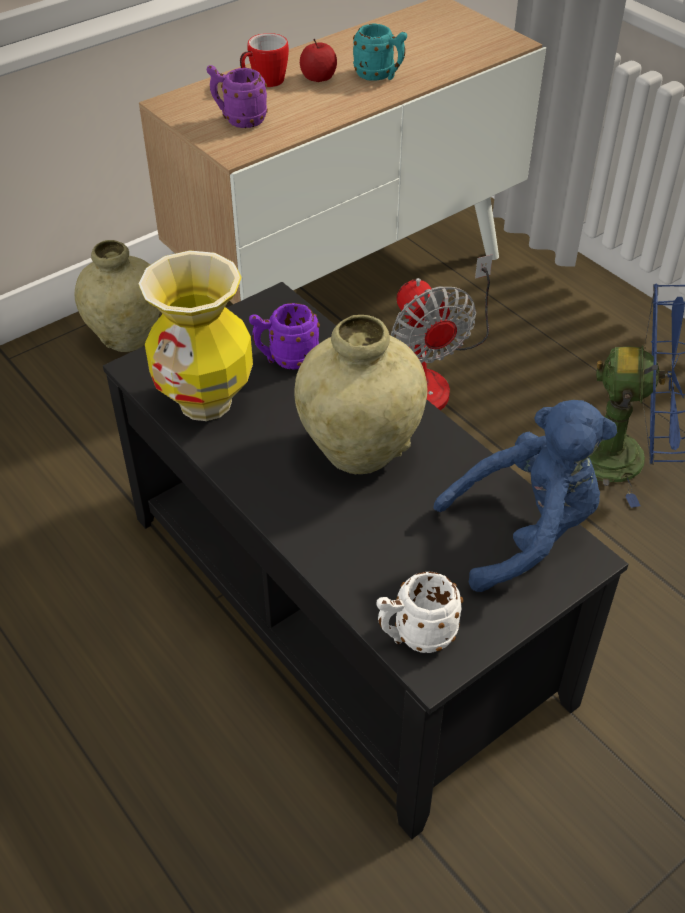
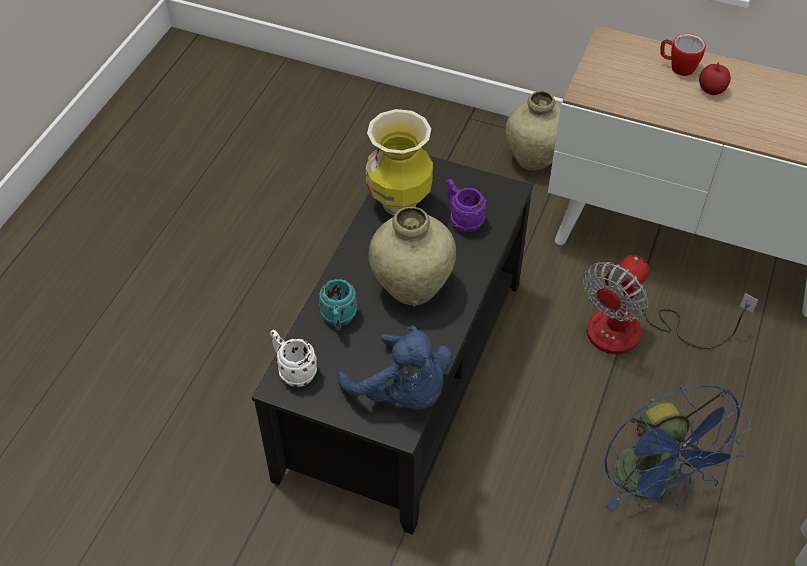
camera: 60 degrees right, 5 degrees up
(239, 120) = (621, 77): purple mug -> none
(379, 76) = (747, 118): turquoise mug -> turquoise mug (338, 320)

